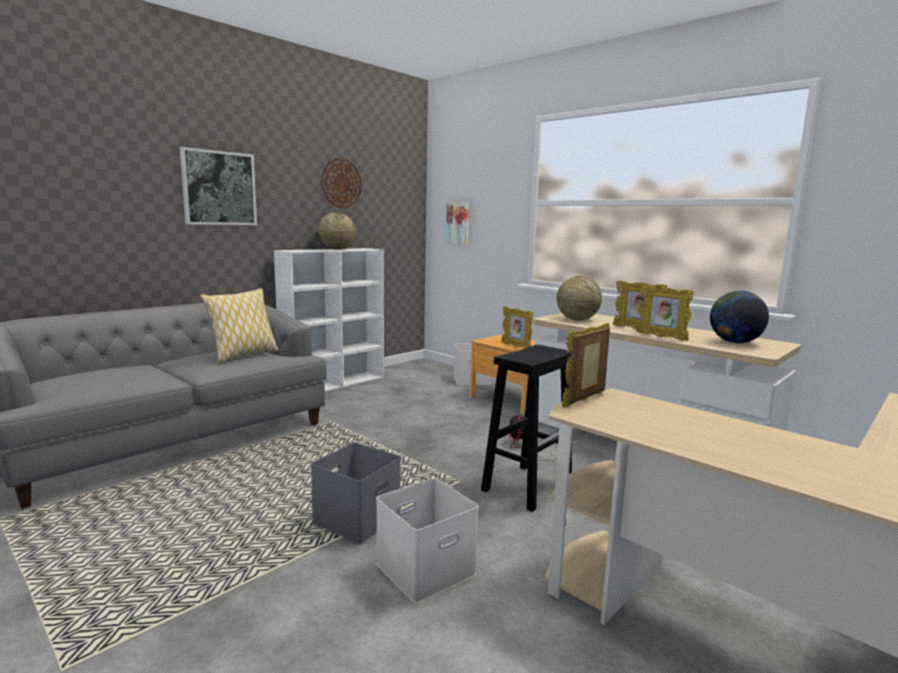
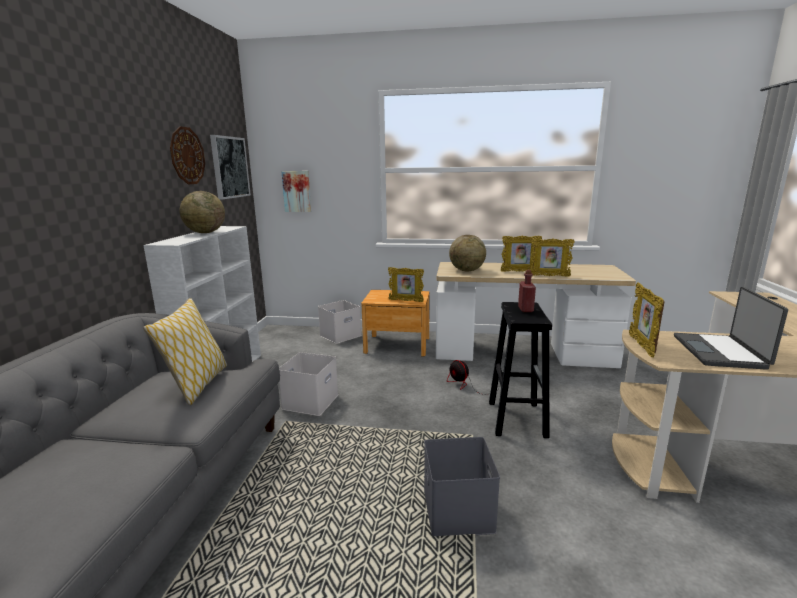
camera: 35 degrees left, 5 degrees up
(219, 188) = (69, 173): picture -> picture (229, 167)
(426, 567) = (565, 524): white storage box -> white storage box (310, 401)
(542, 352) = (525, 309): none -> red bottle
(669, 427) = (720, 352): none -> laptop
(735, 343) = (589, 271): globe -> none

